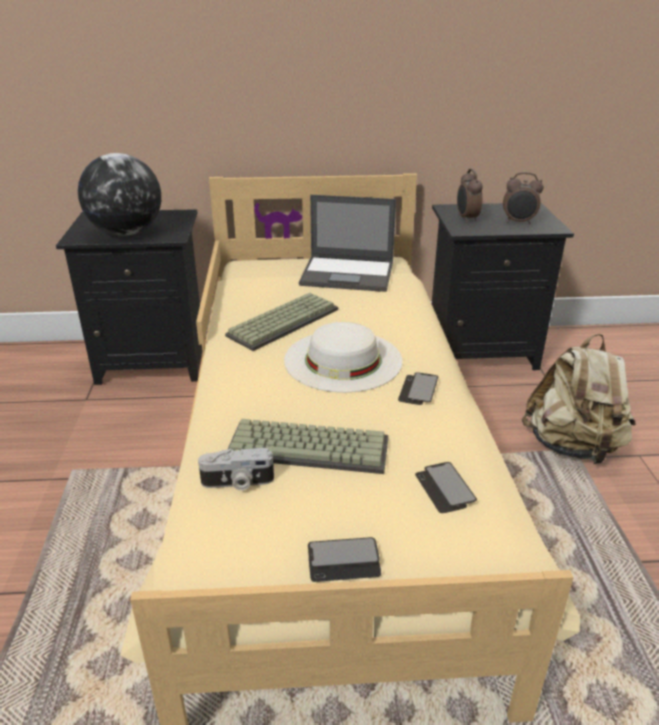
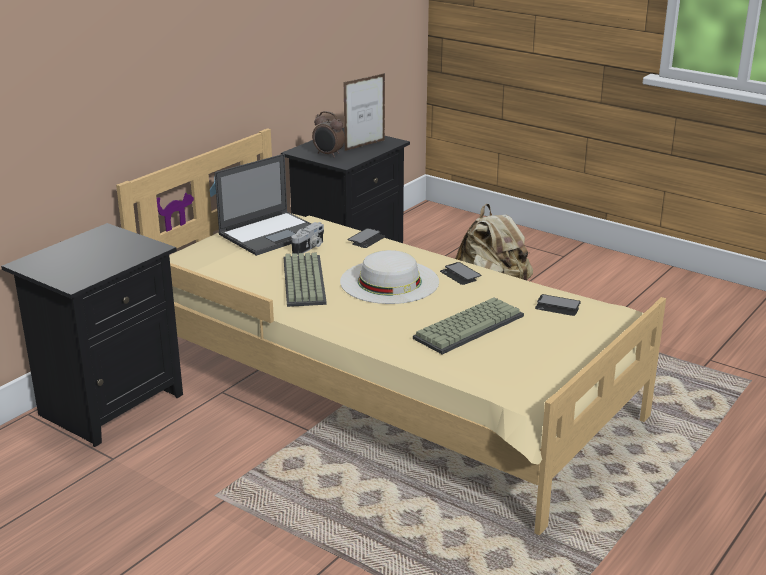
camera: 50 degrees left, 5 degrees down
(126, 232) = (104, 261): globe -> none
(237, 483) = (471, 358): camera -> camera (309, 248)
(343, 561) = (576, 353): phone -> phone (366, 239)
(518, 222) = (365, 145): alarm clock -> picture frame

